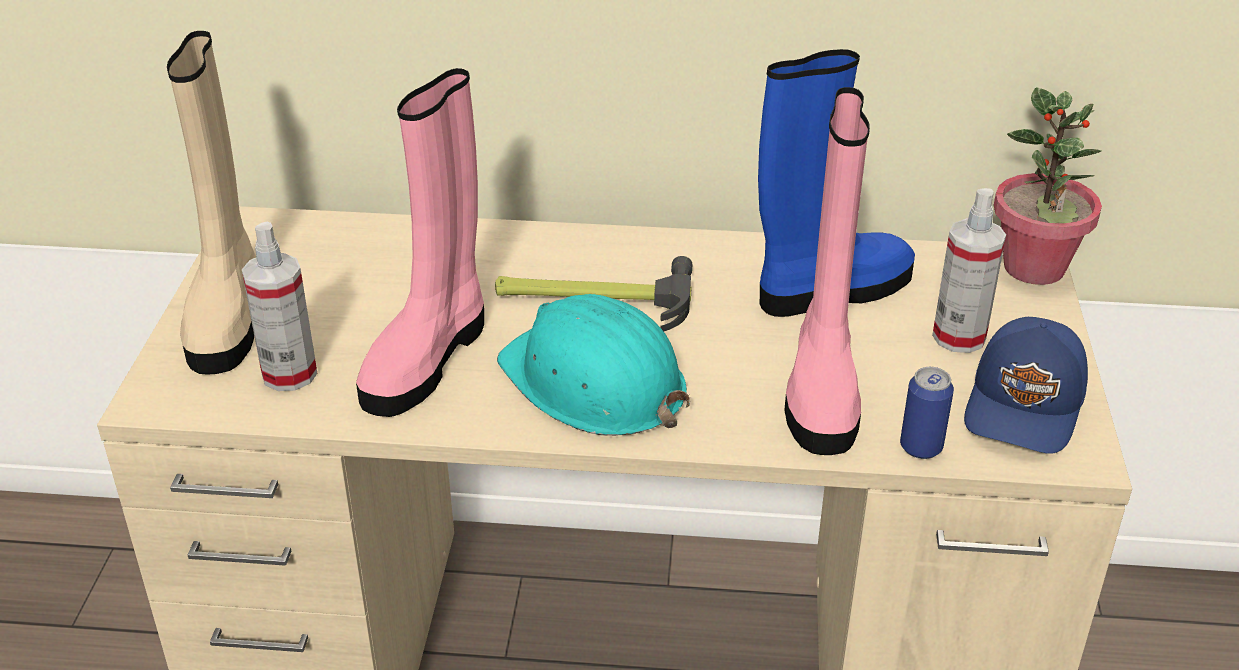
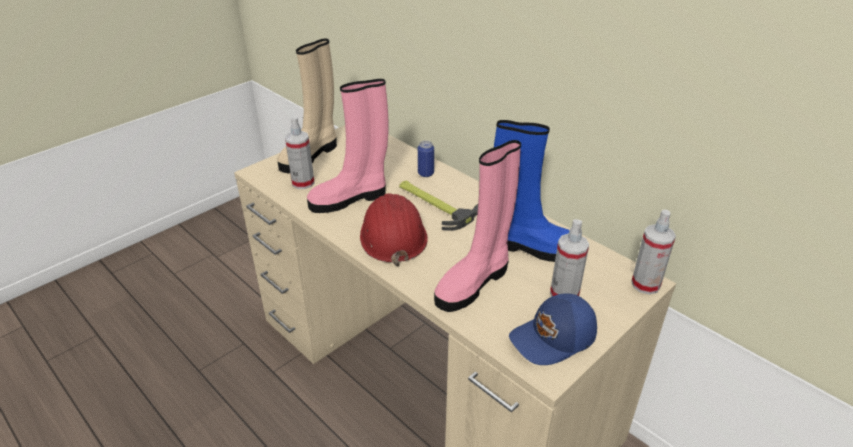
camera: 40 degrees right, 0 degrees up
(594, 383) = (392, 235): turquoise hard hat -> red hard hat
(921, 447) = (482, 328): can -> can (425, 173)
(1034, 268) = (645, 284): potted plant -> spray bottle

